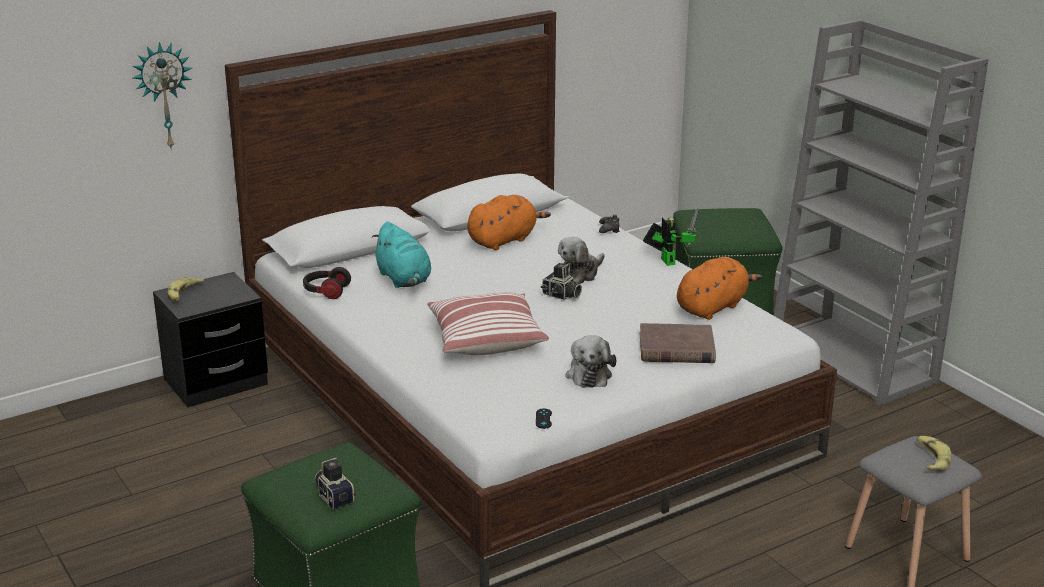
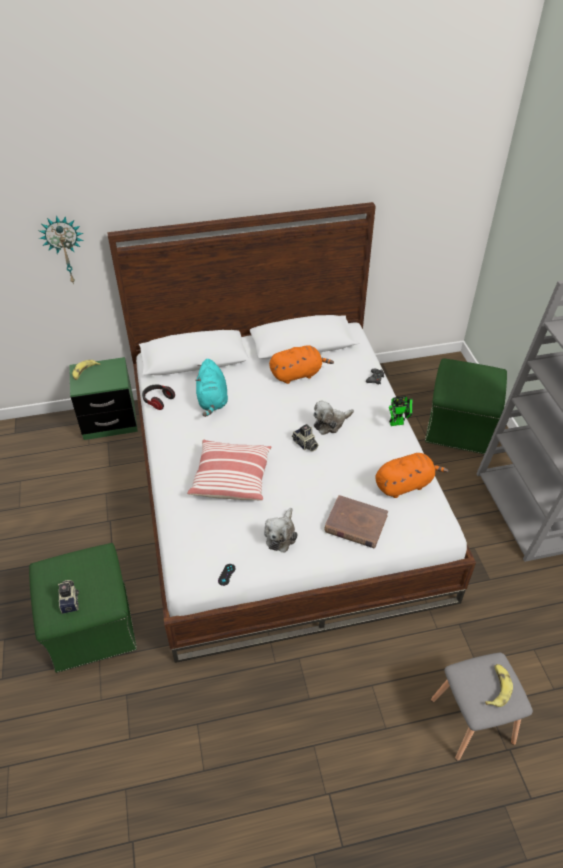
camera: 20 degrees right, 20 degrees up
(216, 382) = (109, 421): black nightstand -> green nightstand
(666, 260) = (398, 422): toy robot -> toy robot turned 75 degrees clockwise

